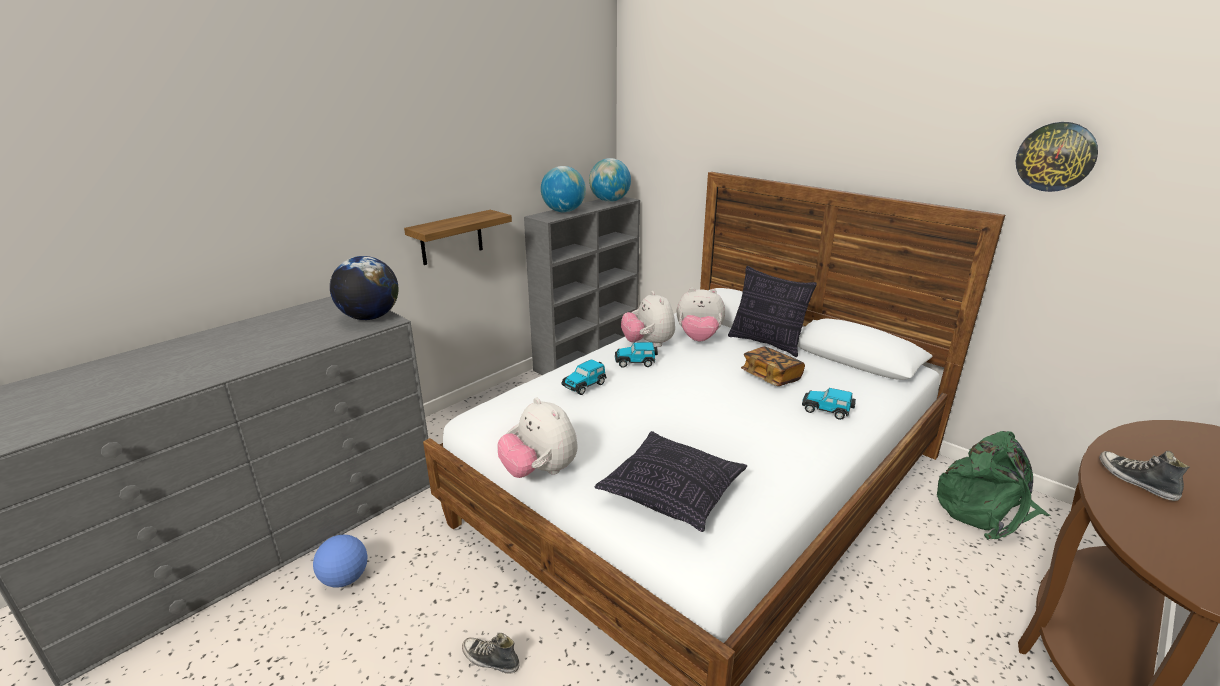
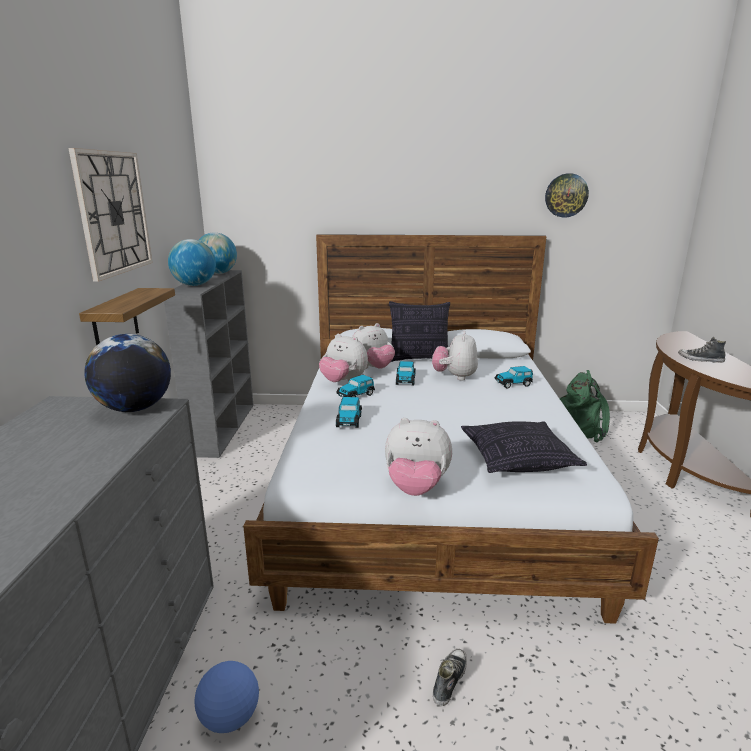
camera: 40 degrees left, 5 degrees down
(465, 142) = (113, 213): none -> wall clock
(490, 659) = (449, 680): shoe -> shoe turned 135 degrees clockwise
(708, 363) = (405, 380): none -> toy car
(771, 377) = (454, 377): book -> plush toy

